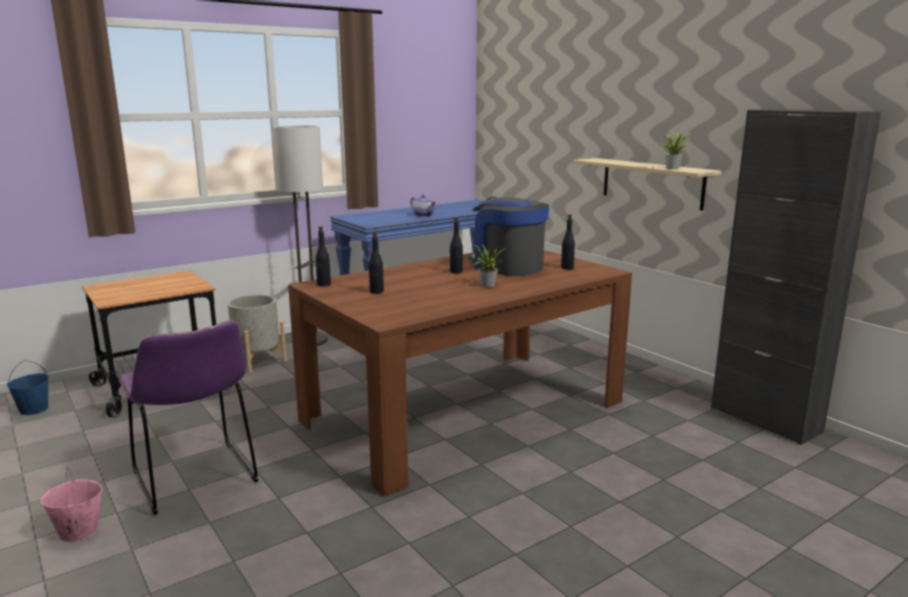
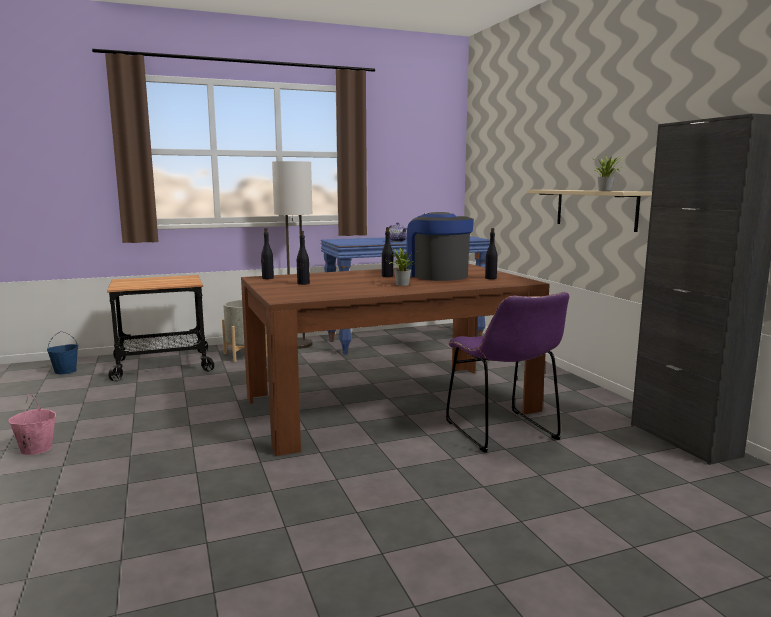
camera: 15 degrees right, 5 degrees down
(196, 479) = (142, 427): purple chair -> purple chair (504, 433)

